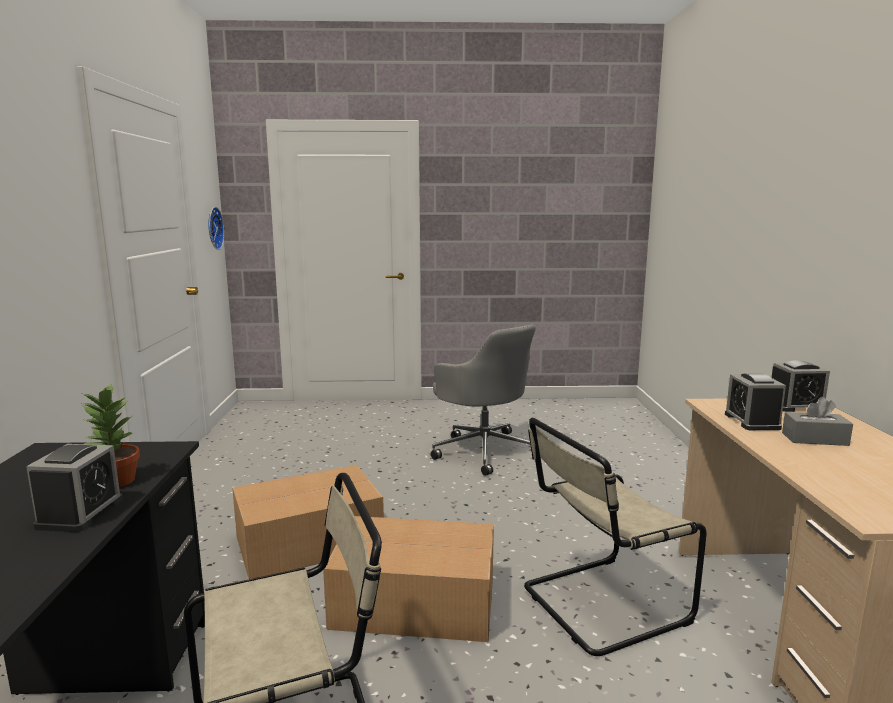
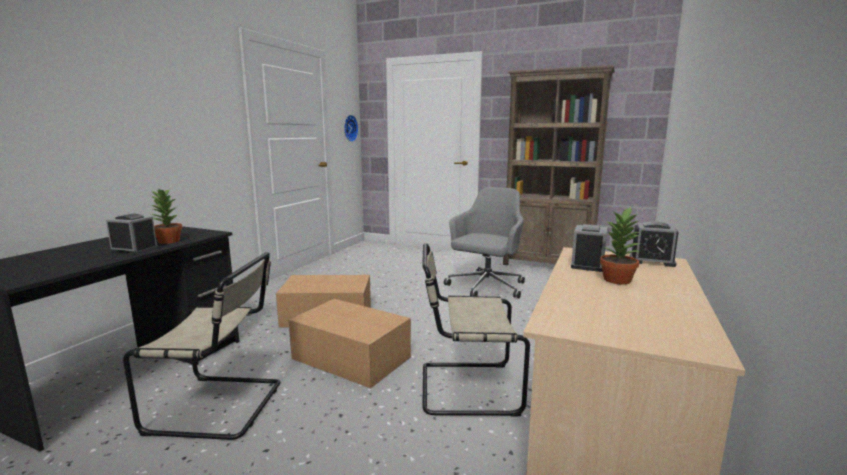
camera: 25 degrees right, 0 degrees up
(80, 513) = (134, 250): alarm clock -> alarm clock turned 105 degrees counterclockwise
(484, 451) = (486, 287): grey office chair -> grey office chair turned 135 degrees counterclockwise
(526, 406) = (548, 265): none -> brown bookcase
(814, 439) = (618, 280): grey tissue box -> potted plant

